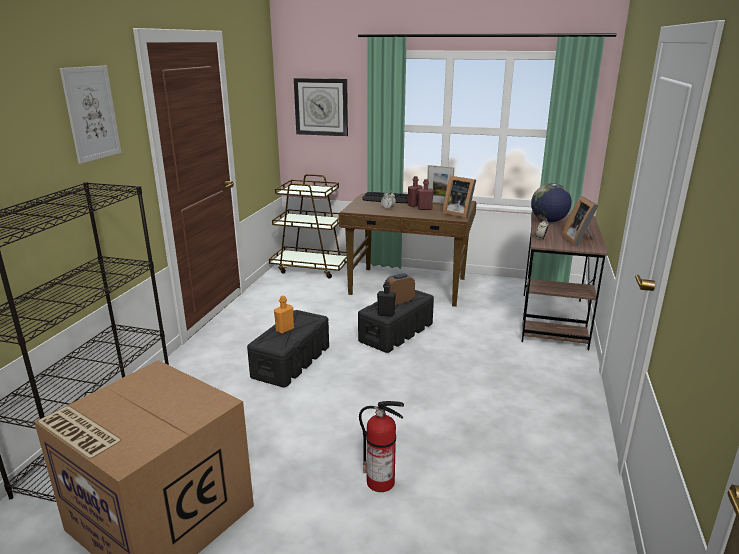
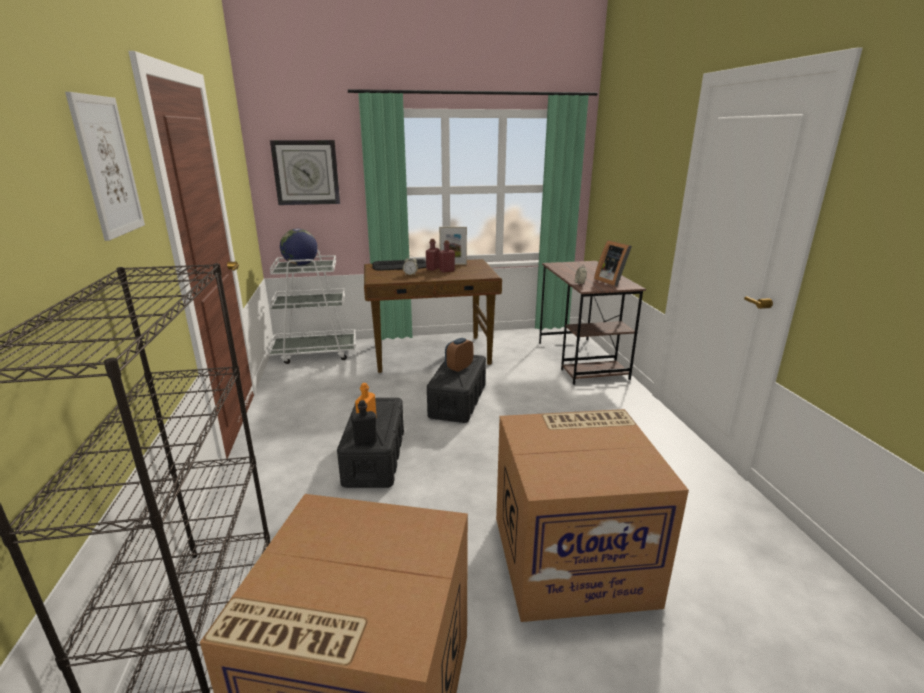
camera: 25 degrees left, 0 degrees up
(311, 268) = (315, 352): brown cart -> white cart
(381, 482) = (572, 557): fire extinguisher -> cardboard box
(386, 314) = (458, 382): black bottle -> black bottle (365, 441)
(458, 213) = (483, 272): picture frame -> none
(548, 221) = (567, 269): globe -> globe (301, 265)

